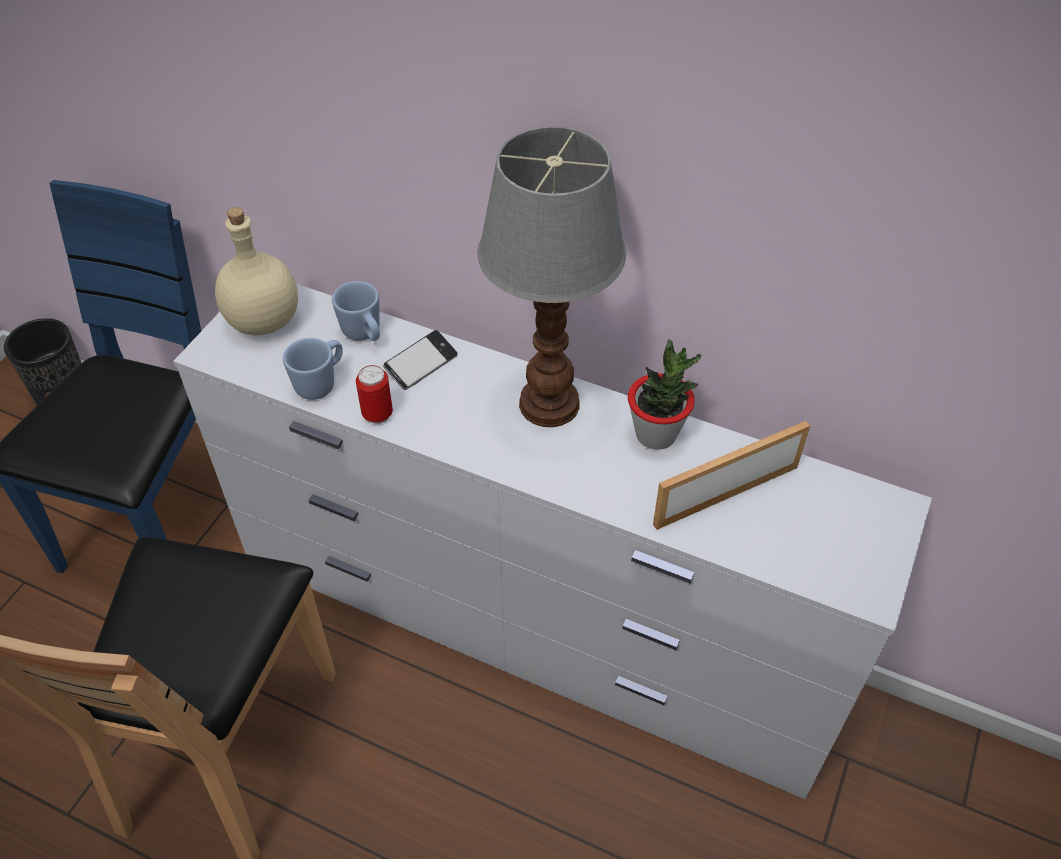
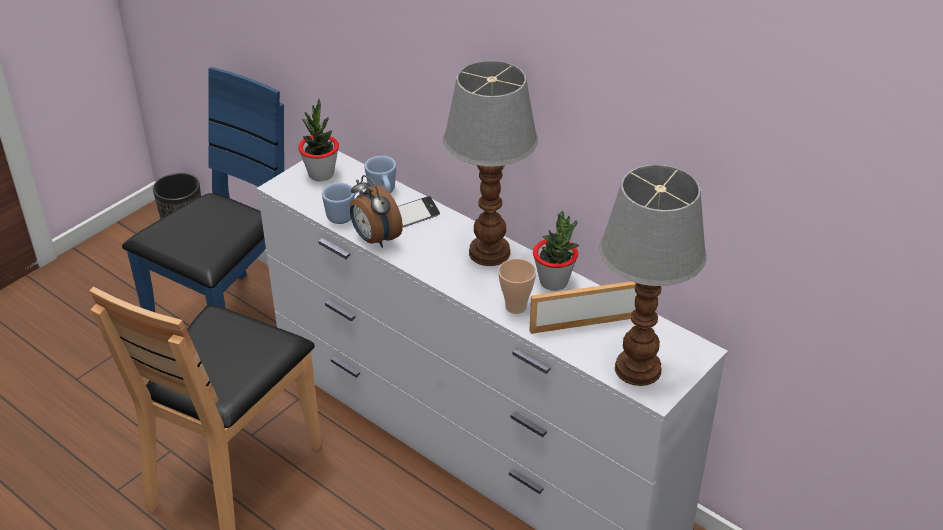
camera: 15 degrees right, 10 degrees down
(264, 320) = (321, 174): beige bottle -> potted plant
(377, 414) = (375, 239): can -> alarm clock
(619, 488) = (516, 307): none -> cup
(825, 554) = (637, 367): none -> table lamp

